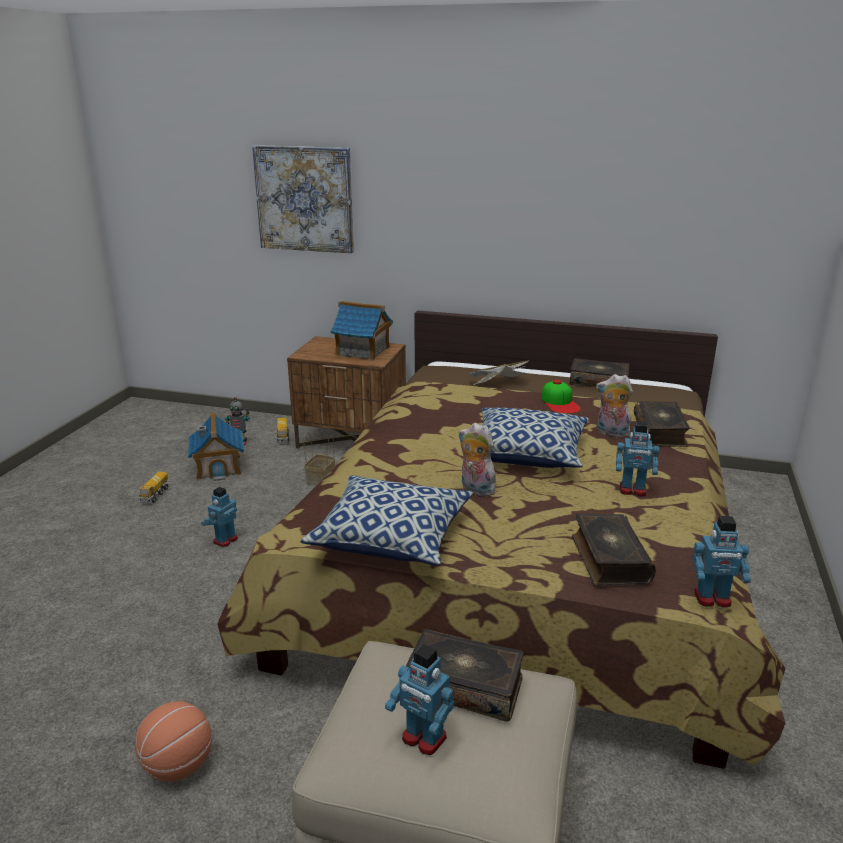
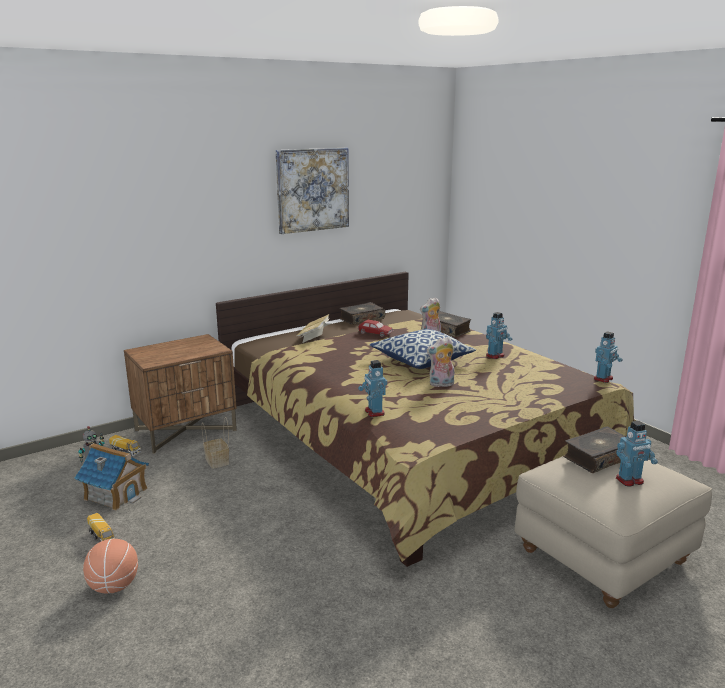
camera: 50 degrees left, 5 degrees down
(178, 766) = (466, 632): basketball -> basketball (114, 586)
(225, 540) = (231, 527): toy robot -> toy robot (374, 412)
(304, 199) = (100, 224): picture -> picture (312, 190)
(363, 351) = (190, 346): toy house -> none
(391, 537) = (461, 420): pillow -> none
(560, 403) = (375, 333): cap -> toy car
(608, 559) = (550, 383): book -> none

